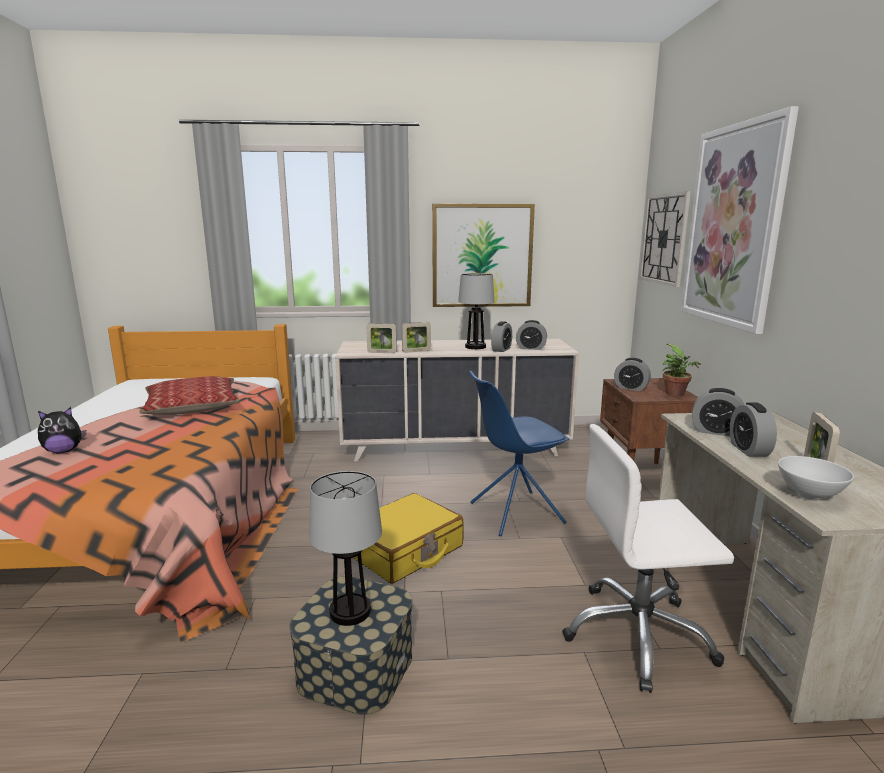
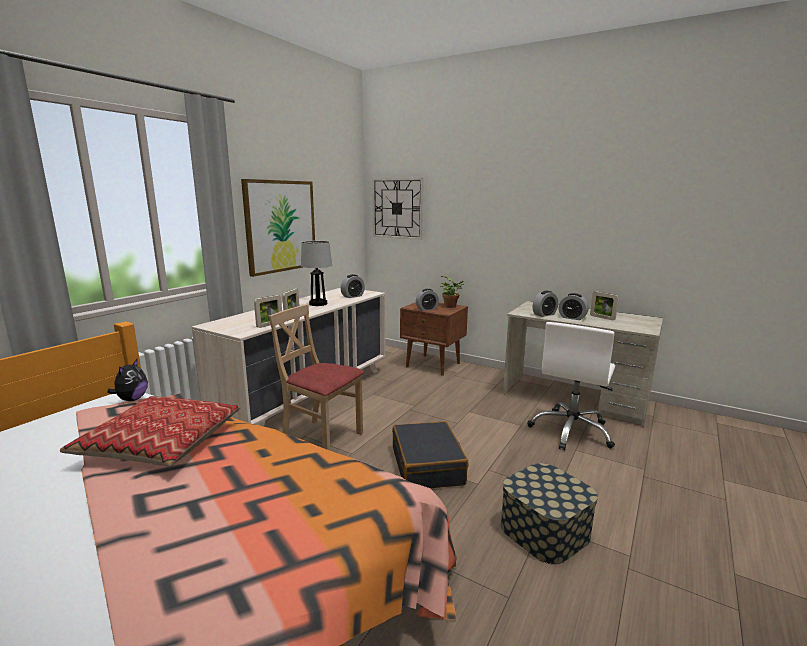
camera: 55 degrees left, 0 degrees up
(63, 451) = (173, 554): plush toy -> plush toy (132, 399)
(349, 611) = (548, 489): table lamp -> none
(389, 483) = (322, 438): none -> beige chair
(405, 550) = (427, 466): yellow suitcase -> black suitcase
(501, 349) = (340, 301): alarm clock -> none
(514, 513) = (427, 413): blue chair -> none
(733, 226) = (472, 201): picture -> none
(809, 495) = (627, 326): white bowl -> none

